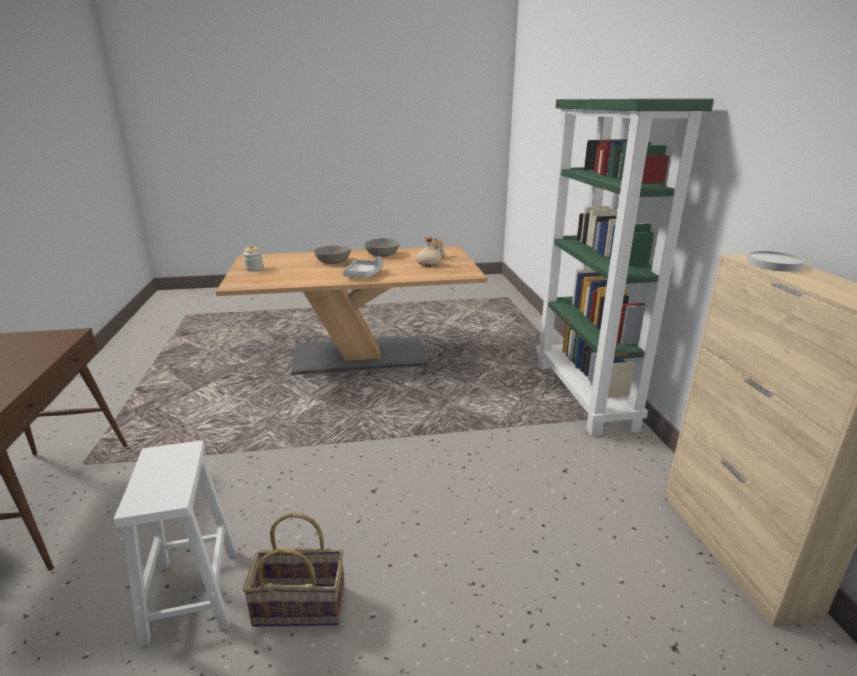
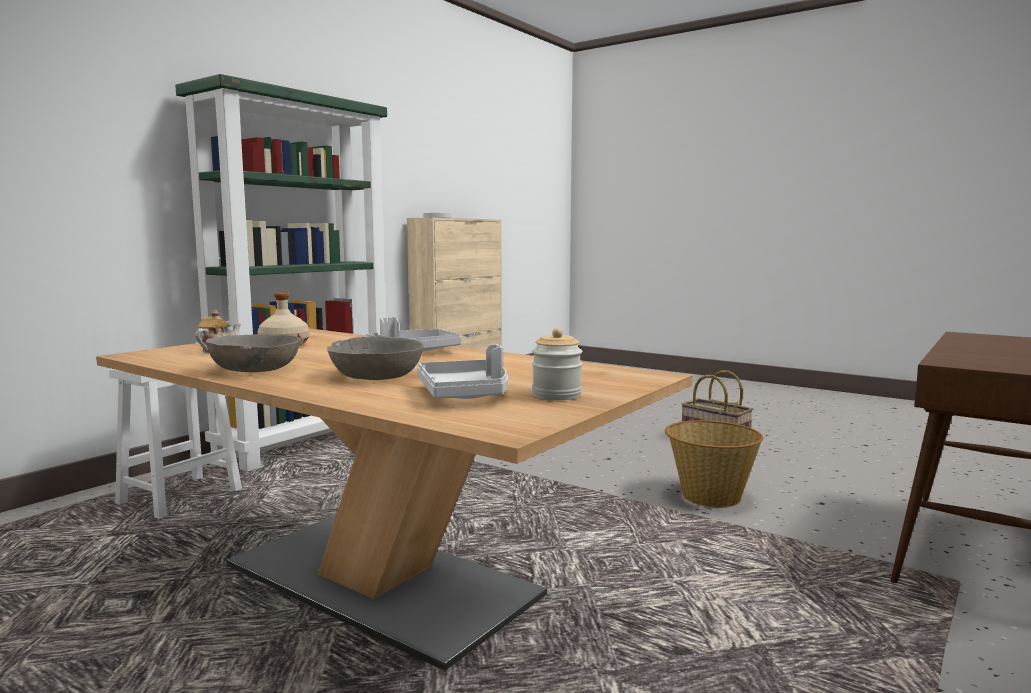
camera: 135 degrees left, 15 degrees down
(192, 595) = (789, 460): white stool -> white stool (182, 496)
(254, 477) = (710, 496): none -> basket
(284, 262) = (465, 394): none -> grey tray

